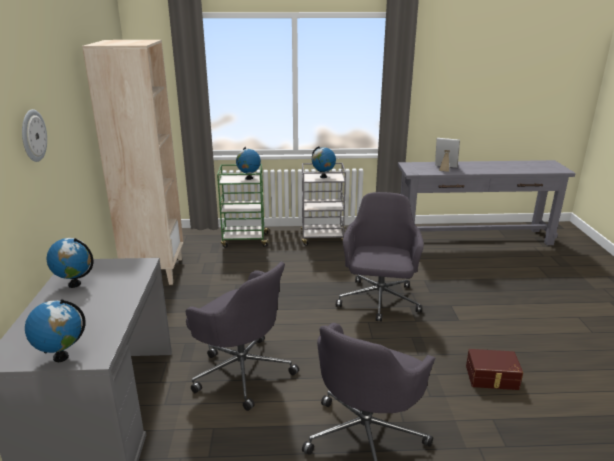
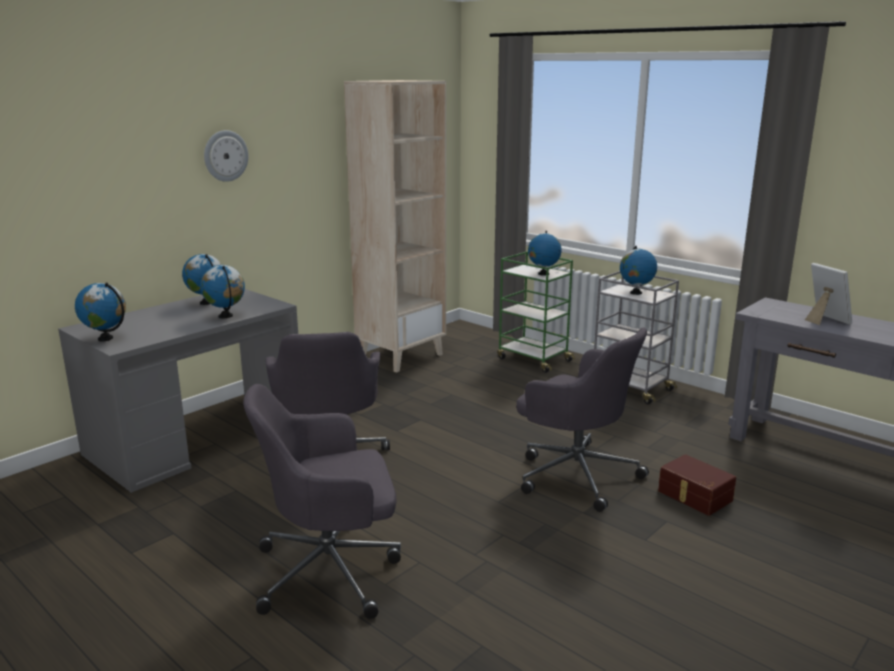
camera: 45 degrees right, 5 degrees down
(124, 288) = (226, 316): none -> globe
(379, 301) = (575, 474): grey office chair -> grey office chair turned 75 degrees clockwise
(492, 378) = (565, 614): brown storage box -> brown storage box (694, 496)

